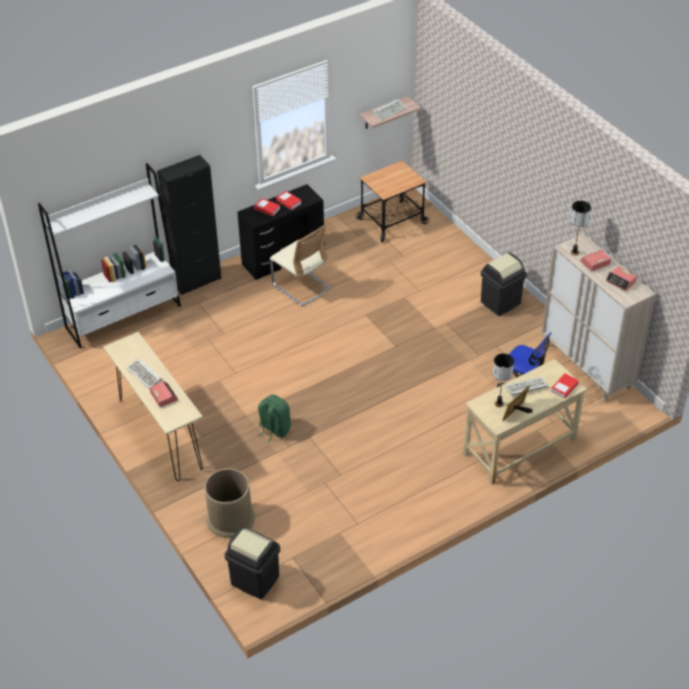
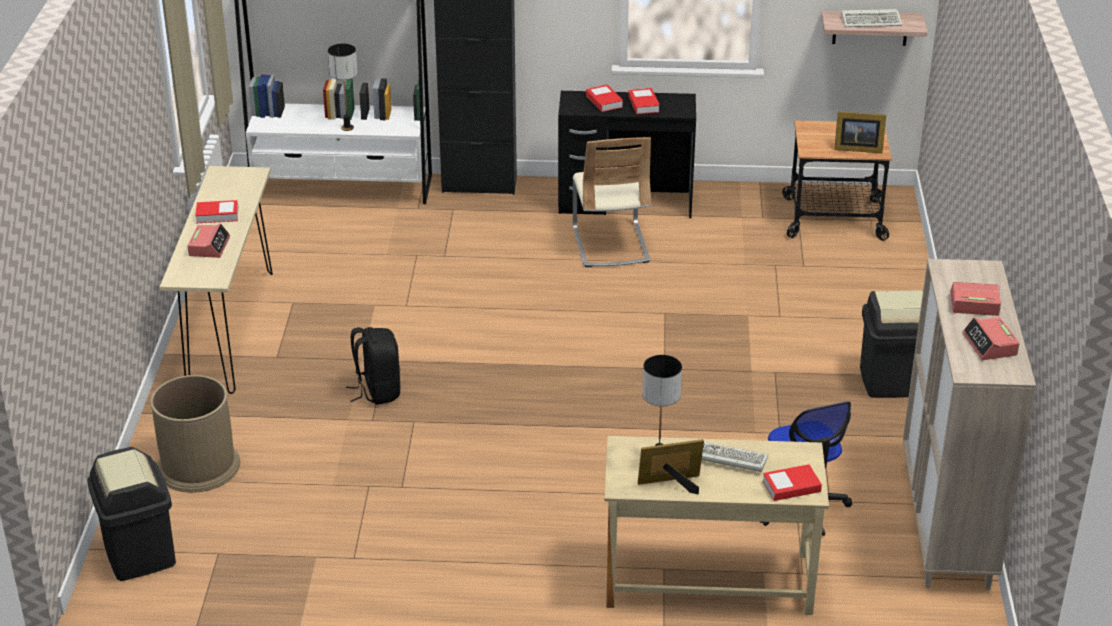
camera: 35 degrees right, 10 degrees down
(145, 375) = (217, 215): keyboard -> book
(274, 429) = (377, 391): green backpack -> black backpack
(404, 182) = (856, 148): none -> picture frame
(574, 252) = (954, 279): table lamp -> table lamp (347, 128)

